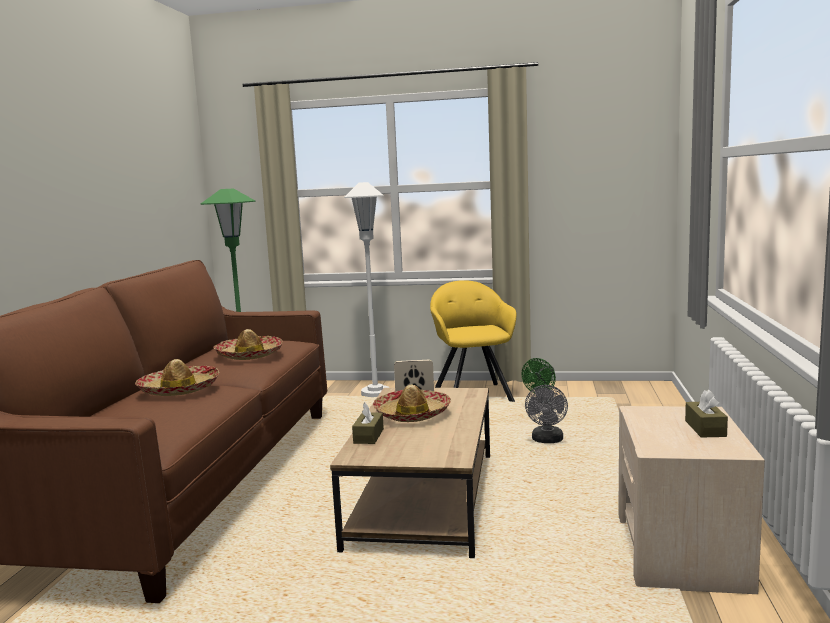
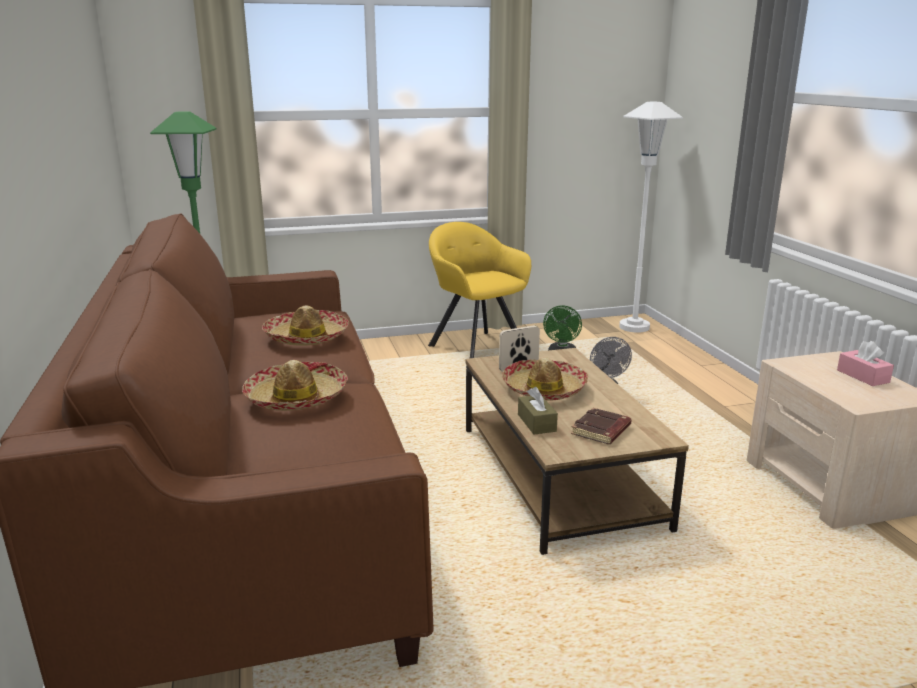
camera: 25 degrees left, 10 degrees up
(375, 393) = (368, 357): white floor lamp -> white floor lamp (634, 327)
(412, 448) = (601, 431): none -> brown book
(705, 428) = (862, 376): brown tissue box -> pink tissue box

